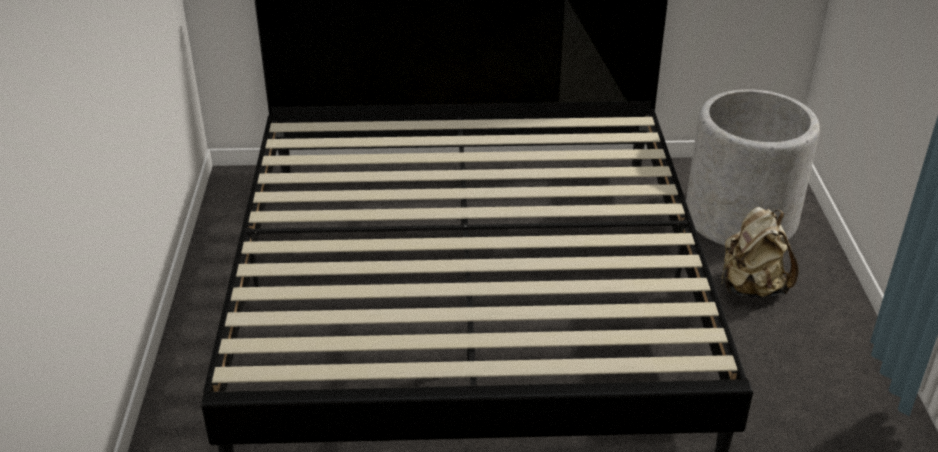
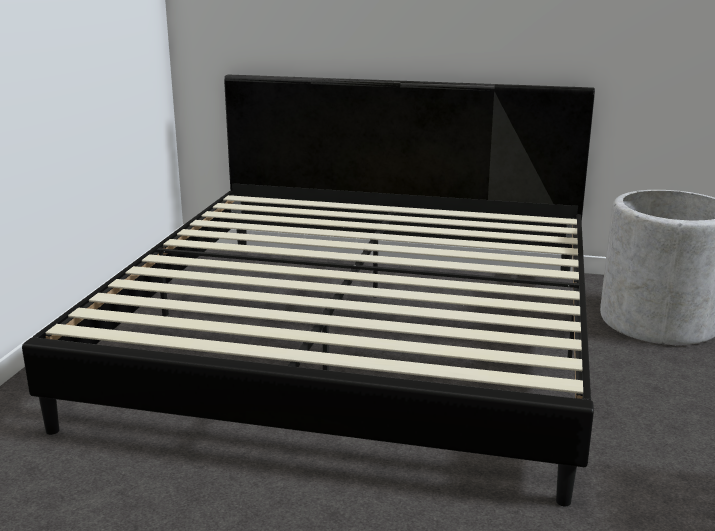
camera: 15 degrees right, 15 degrees down
(751, 288) = (651, 372): beige backpack -> none

